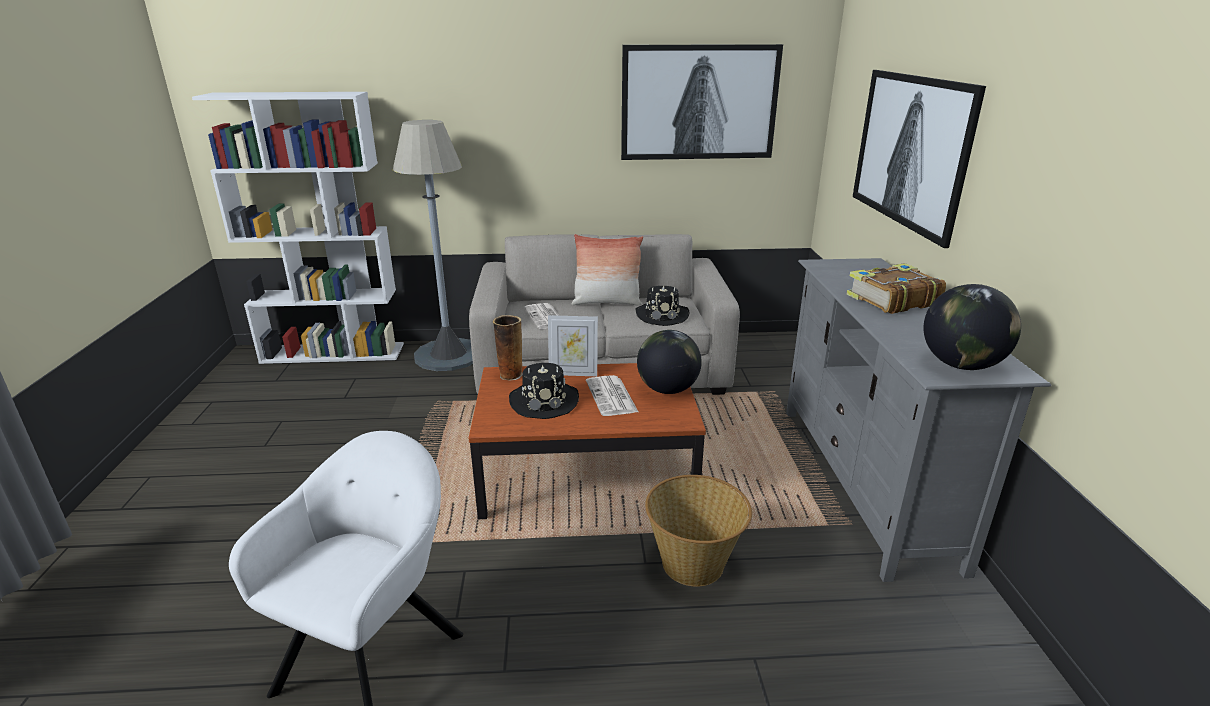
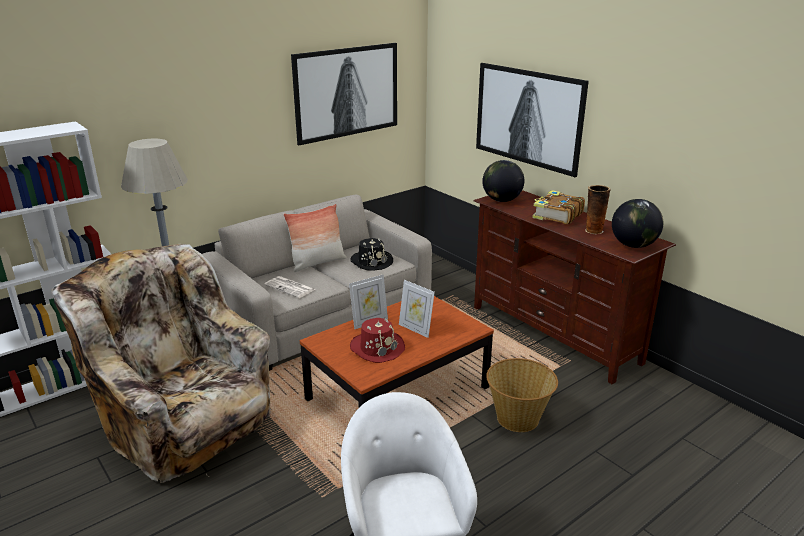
camera: 35 degrees left, 0 degrees up
(371, 420) = (184, 422): none -> beige armchair
(510, 375) = (327, 338): vase -> vase (593, 231)
(544, 401) = (377, 348): black hat -> red hat
(612, 397) = (415, 329): newspaper -> picture frame
(667, 389) = (442, 312): globe -> globe (501, 200)
(865, 482) = (554, 334): grey tv stand -> brown tv stand

